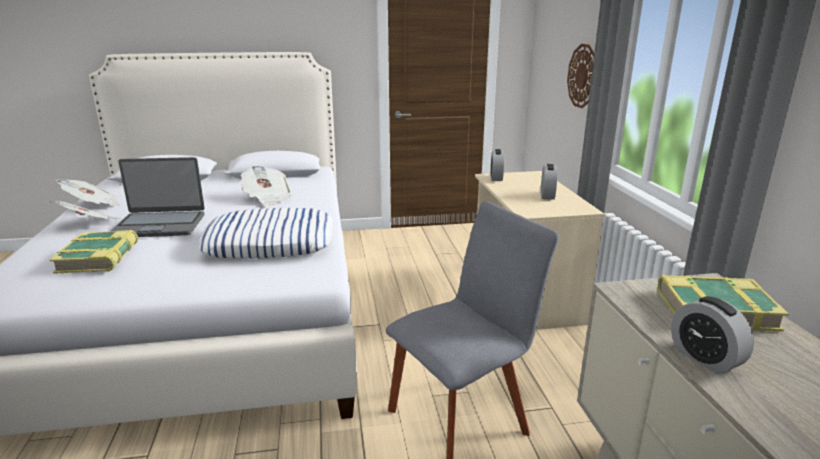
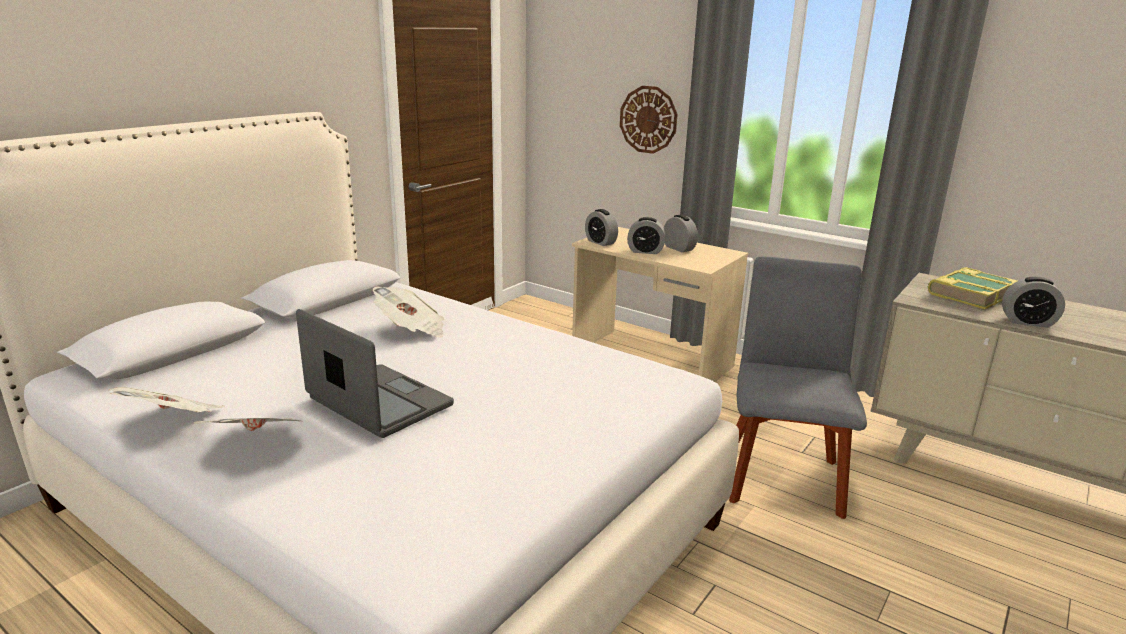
camera: 45 degrees left, 0 degrees up
(99, 258) = (427, 464): book -> none
(159, 225) = (378, 403): laptop -> laptop turned 90 degrees counterclockwise
(271, 243) = (556, 370): pillow -> none
(512, 191) = (645, 251): none -> alarm clock

